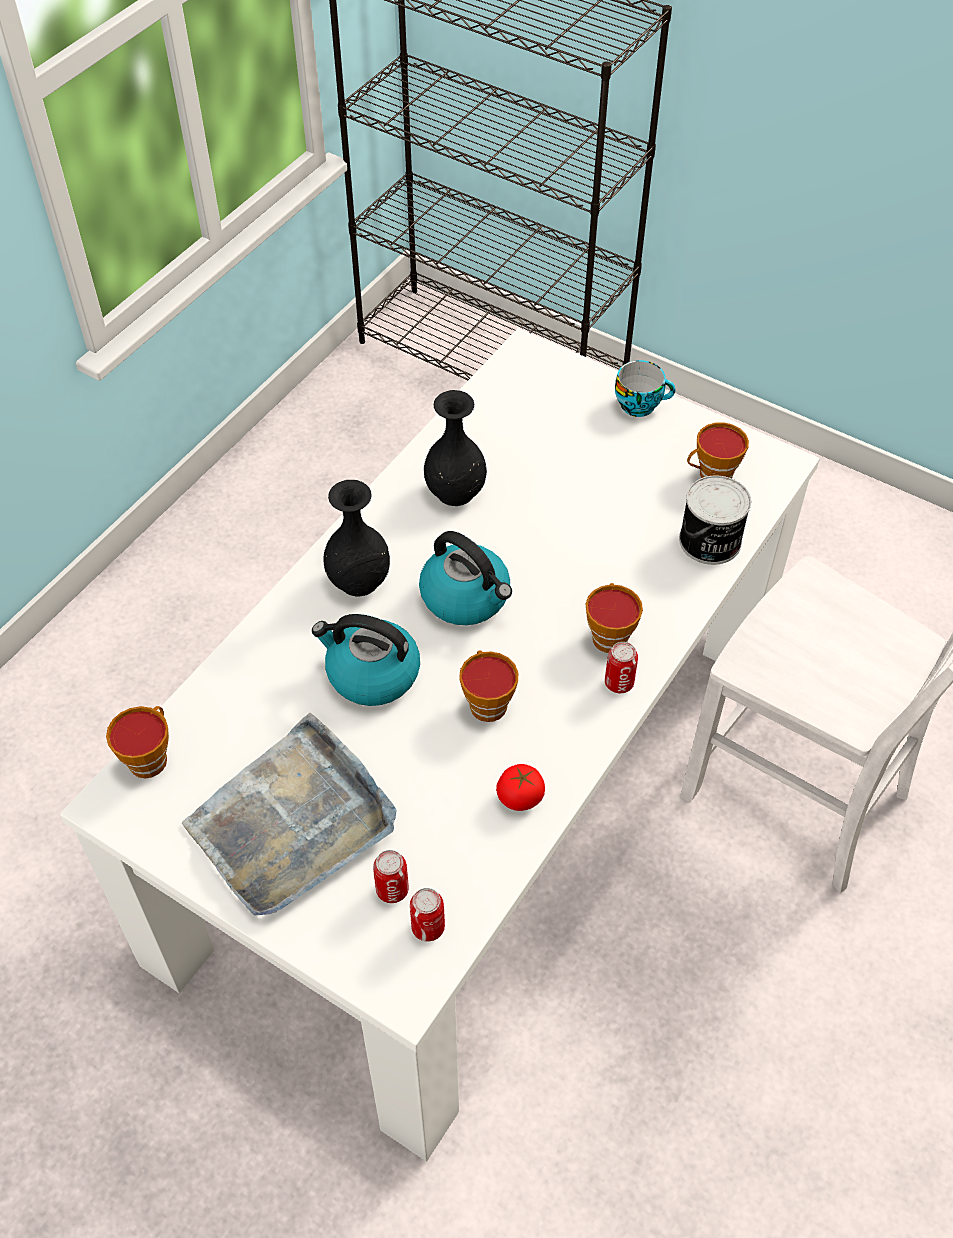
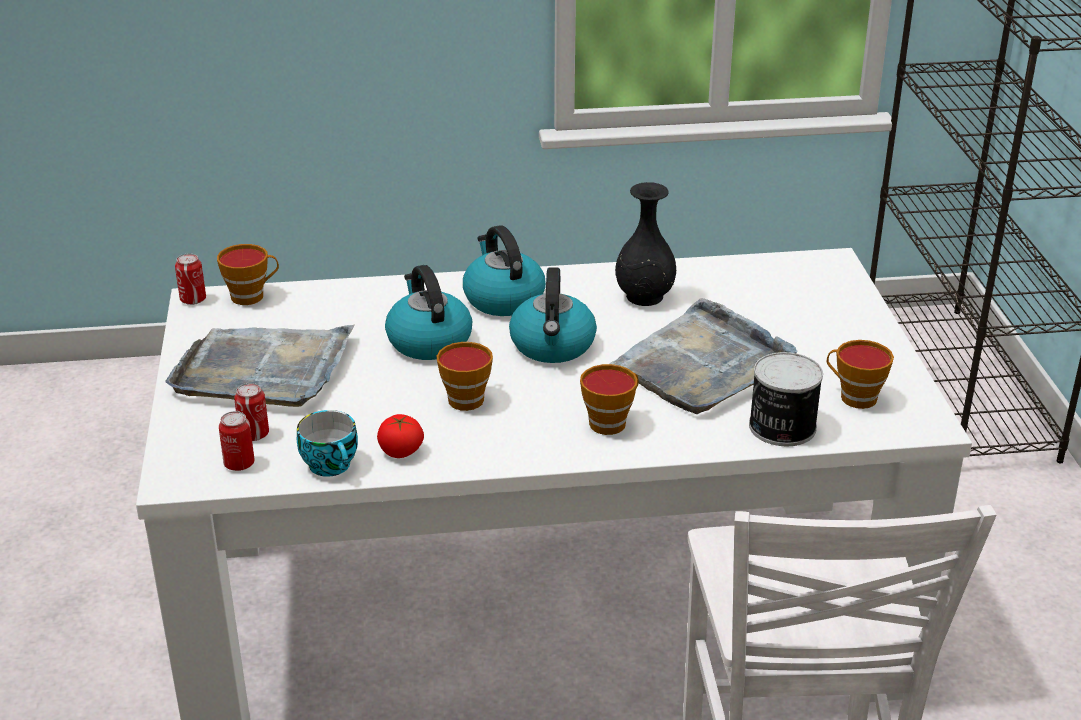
camera: 50 degrees right, 20 degrees down
(359, 581) = (503, 299): black vase -> kettle
(587, 526) = (703, 364): none -> grey tray
(619, 683) = (570, 447): can -> can (193, 300)
(640, 404) = (870, 331): cup -> cup (332, 465)

